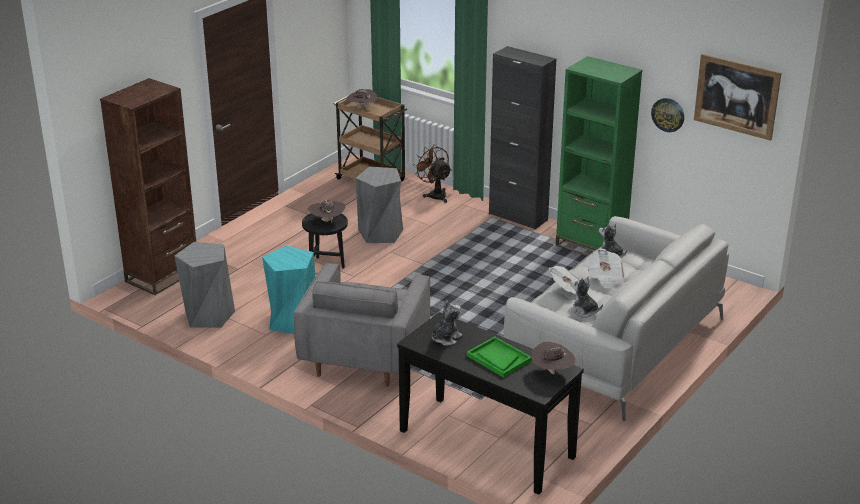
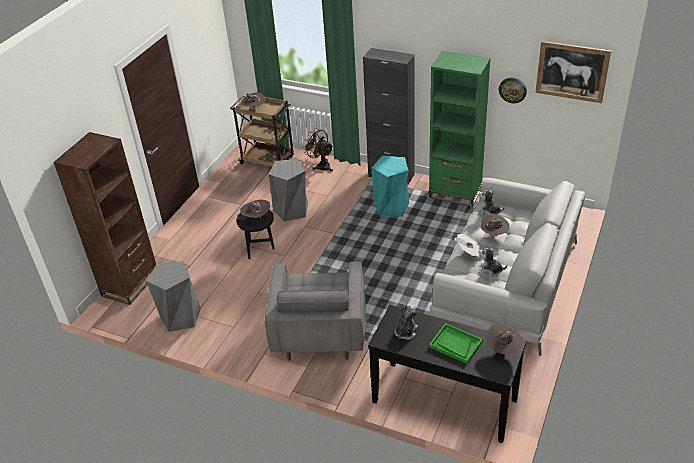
camera: 10 degrees left, 10 degrees up
(292, 321) = (249, 309): turquoise stool -> turquoise stool (391, 207)
(605, 278) = (494, 234): newspaper -> brown hat

